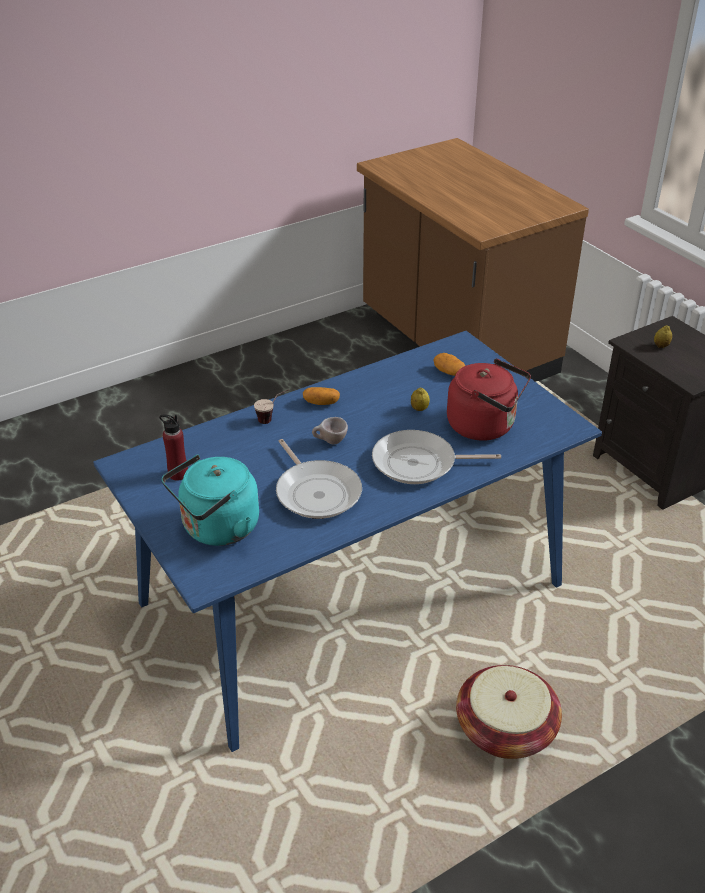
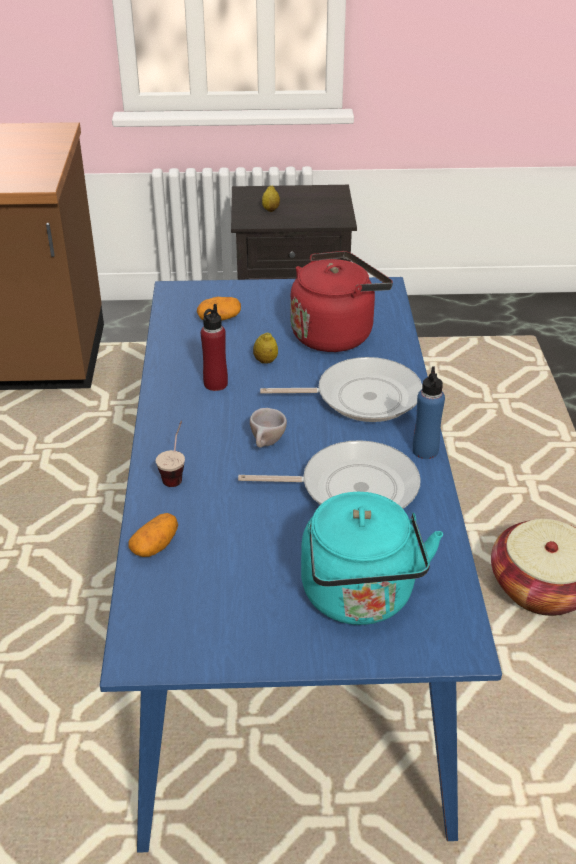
camera: 60 degrees left, 0 degrees up
(178, 474) = (214, 599): red bottle -> red bottle (215, 384)
(321, 403) = (183, 424): potato -> potato (155, 546)
(384, 511) = (425, 451): none -> blue bottle
(419, 463) = (361, 397): frying pan -> frying pan turned 120 degrees counterclockwise

